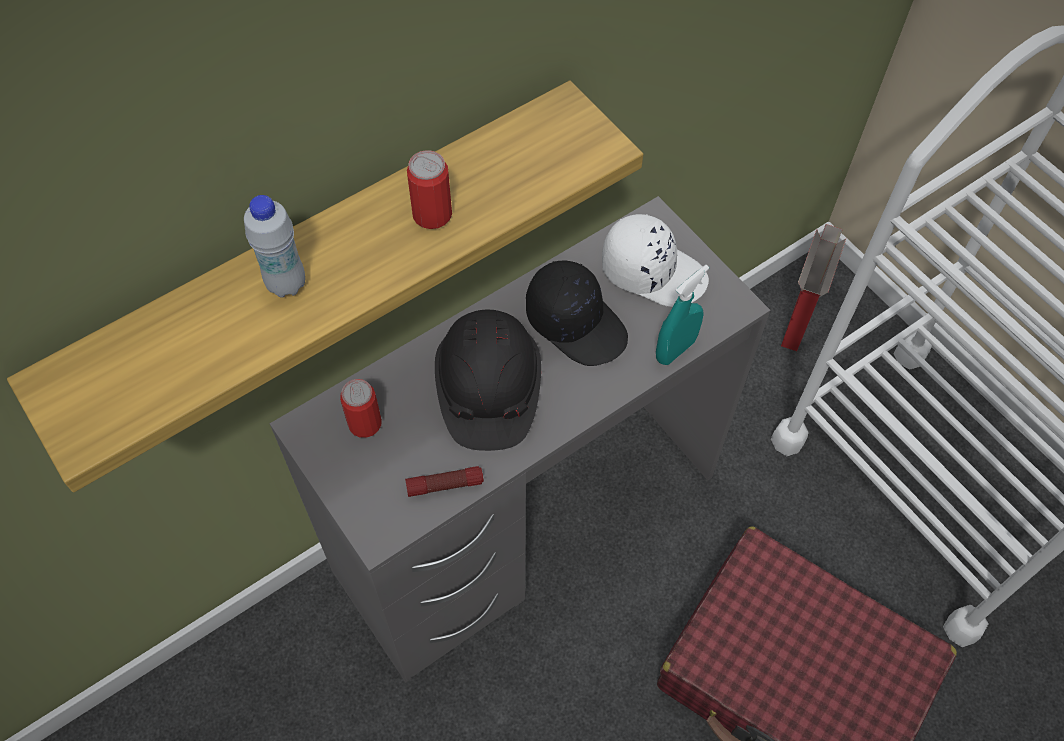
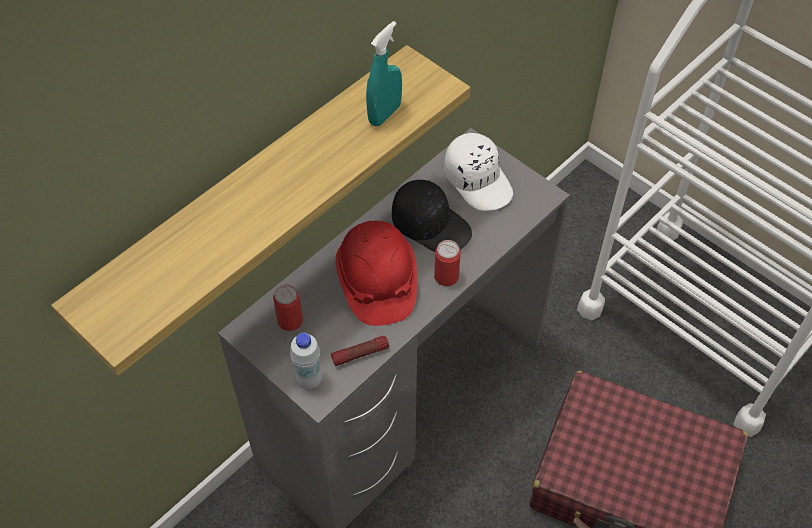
camera: 10 degrees left, 5 degrees down
(286, 284) = (239, 210): white bottle -> white bottle (309, 380)
(432, 214) = (331, 148): can -> can (446, 276)
(488, 390) = (376, 283): black hard hat -> red hard hat
(653, 271) = (479, 181): white cap -> white cap turned 45 degrees clockwise
(675, 350) = (507, 233): turquoise spray bottle -> turquoise spray bottle (384, 114)
(798, 321) = (579, 219): cardboard box -> none

